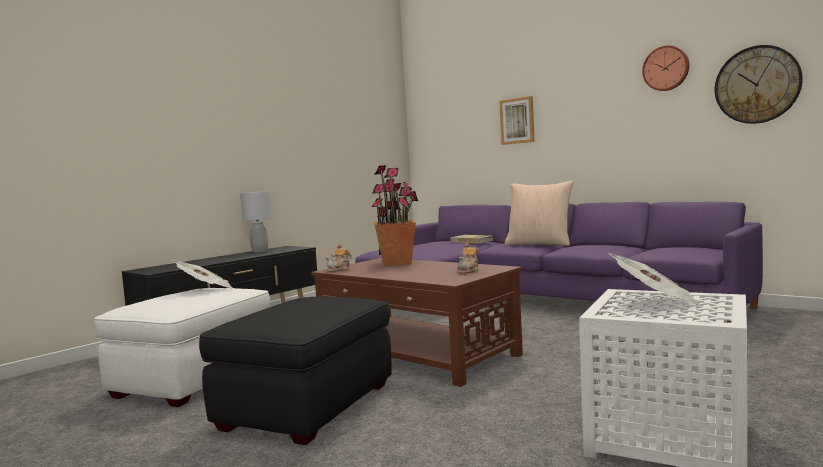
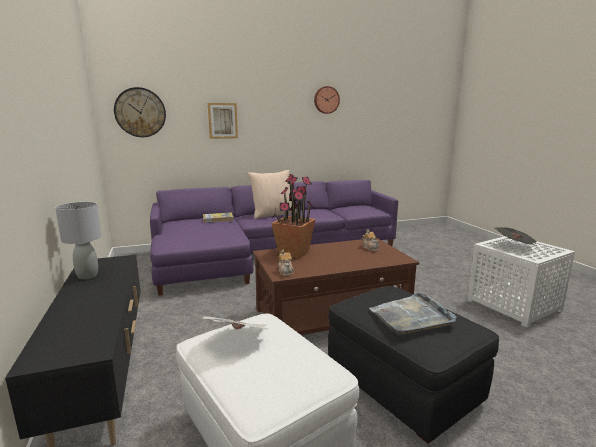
camera: 60 degrees left, 10 degrees up
(293, 309) = (411, 316): none -> grey tray
(757, 85) = (368, 117): wall clock -> wall clock (140, 112)

